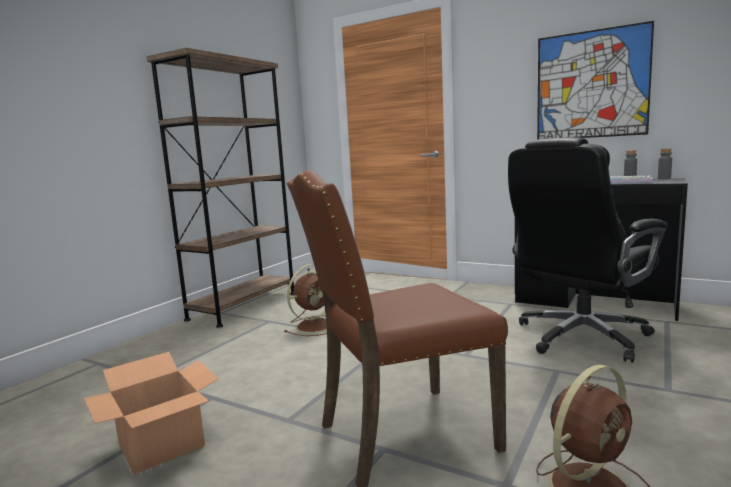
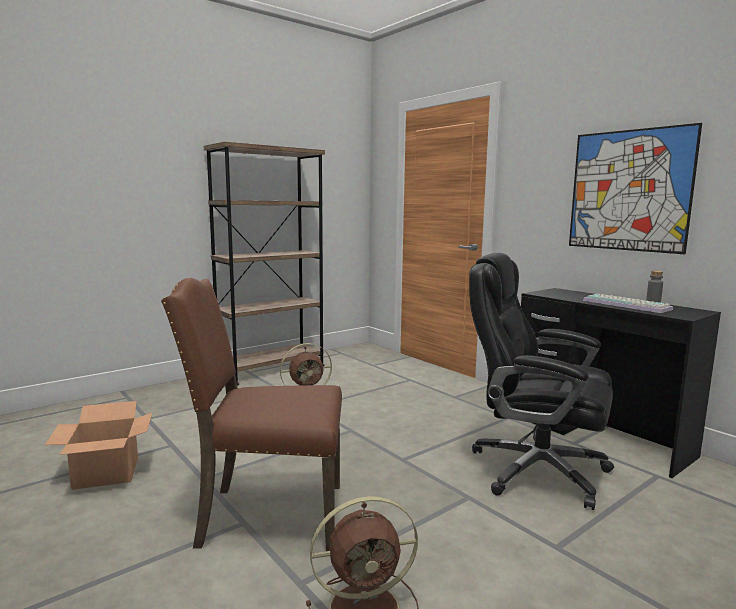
camera: 20 degrees right, 0 degrees up
(580, 337) = (535, 470): black office chair -> black office chair turned 45 degrees clockwise
(664, 178) = (692, 309): grey bottle -> none

